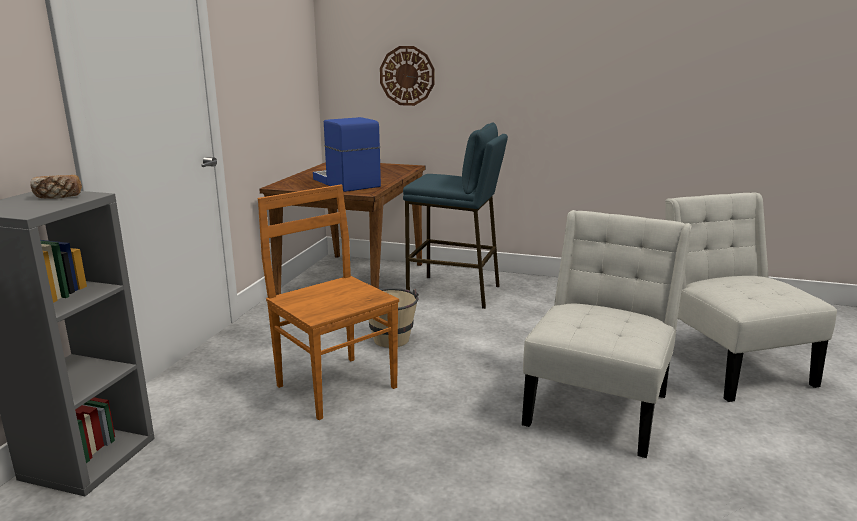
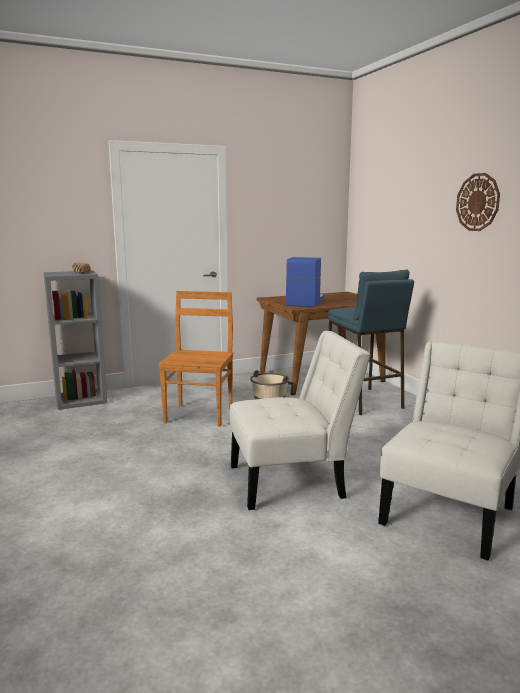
camera: 50 degrees right, 5 degrees down
(407, 76) = (387, 231): wall clock -> wall clock (477, 202)

